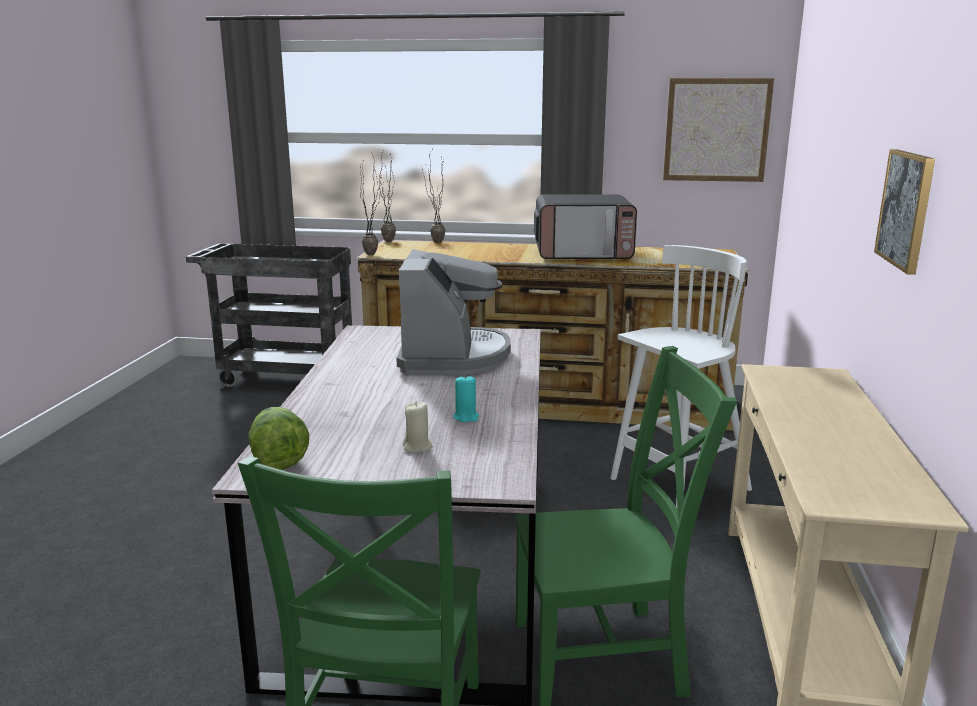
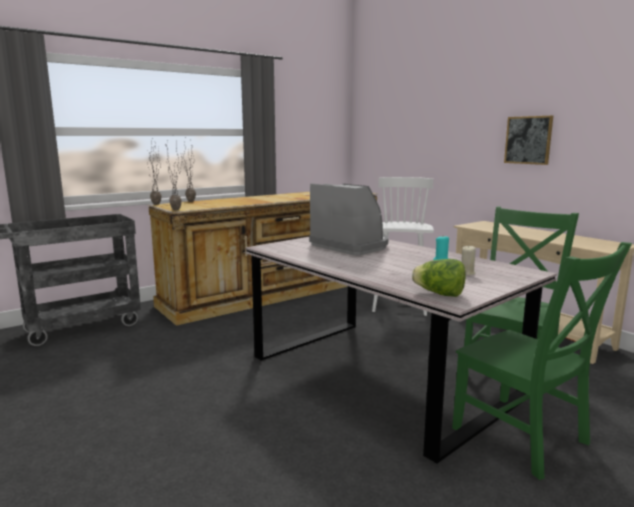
camera: 45 degrees left, 5 degrees down
(583, 254) = (291, 196): microwave -> none
(716, 129) = (322, 126): picture -> none

